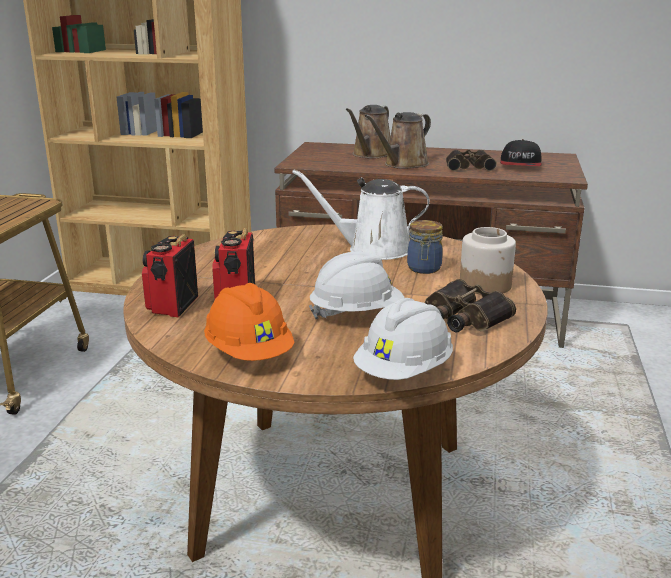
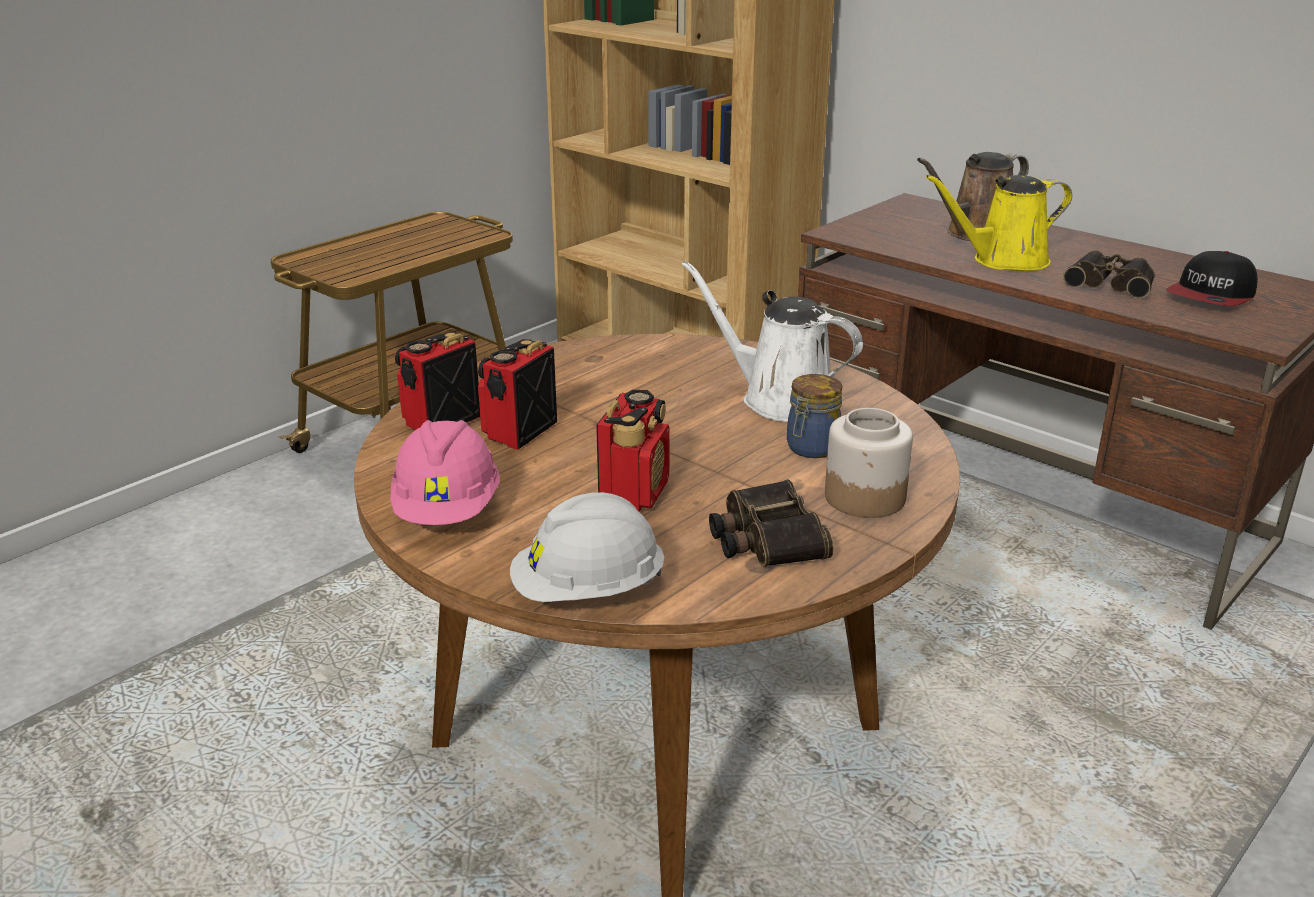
camera: 30 degrees right, 5 degrees up
(249, 353) = (448, 510): orange hard hat -> pink hard hat
(357, 314) = (634, 493): white hard hat -> radio
(403, 164) = (1003, 261): brown watering can -> yellow watering can

